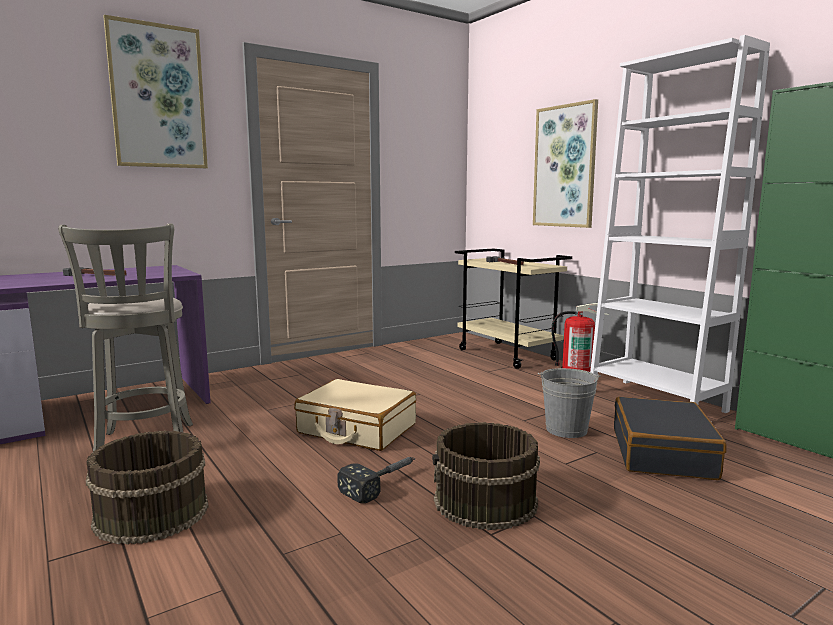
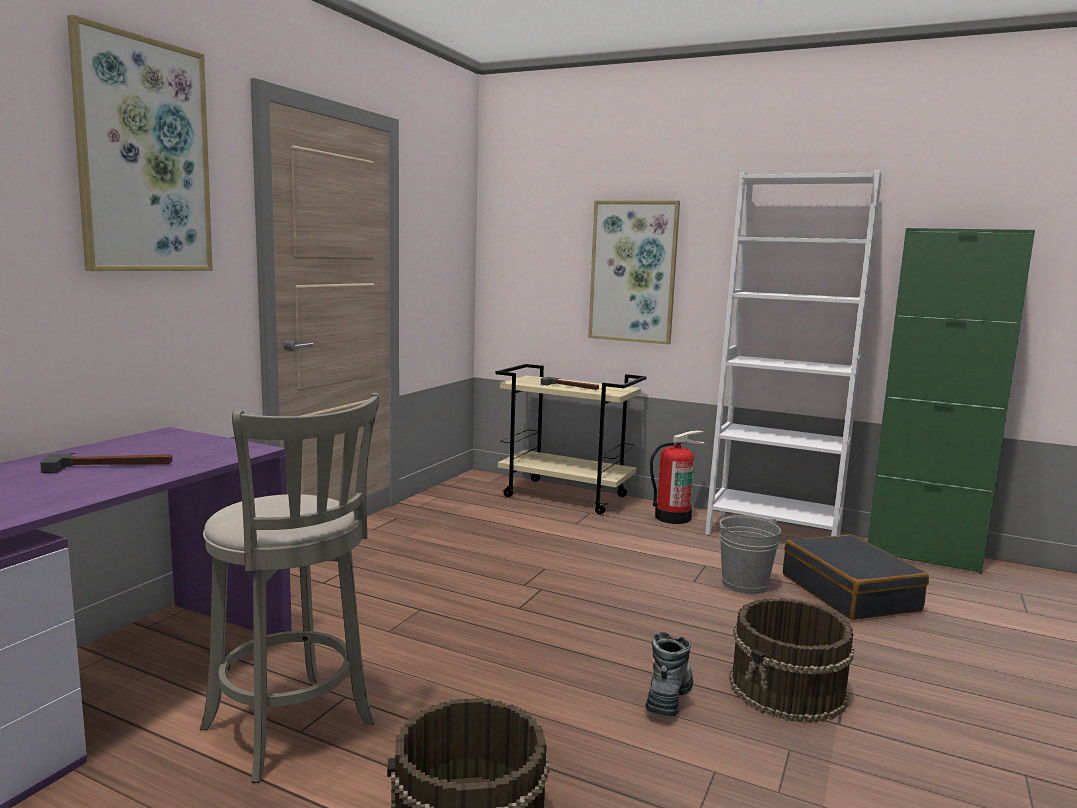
camera: 30 degrees left, 0 degrees up
(356, 429) = (542, 633): beige suitcase -> none
(383, 482) = (668, 696): hammer -> boot

